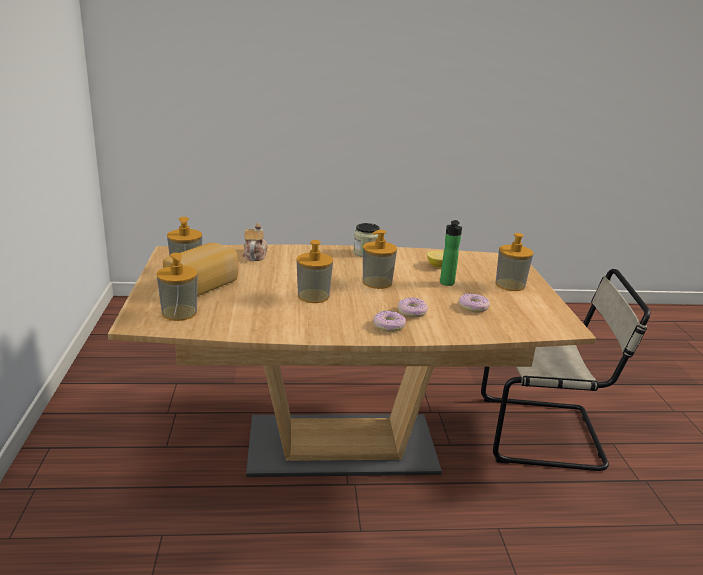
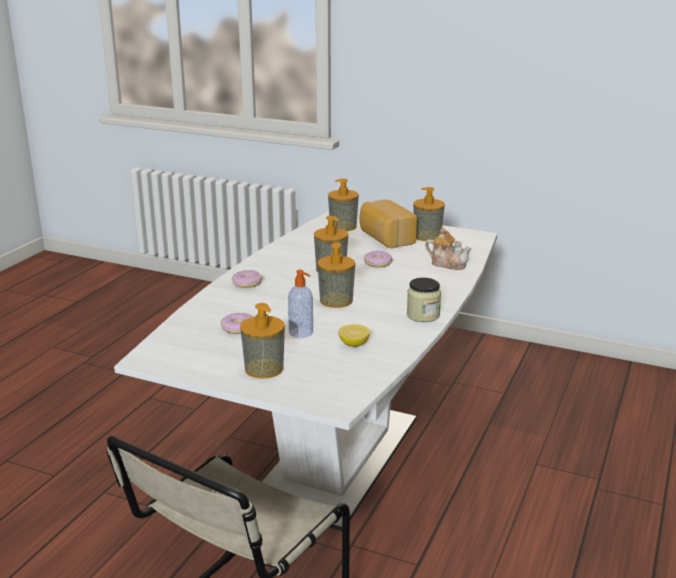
camera: 120 degrees right, 0 degrees up
(341, 446) = (338, 459): brown dining table -> white dining table
(412, 312) = (259, 298): donut -> donut (377, 263)
(446, 284) = (301, 333): bottle -> soap dispenser

